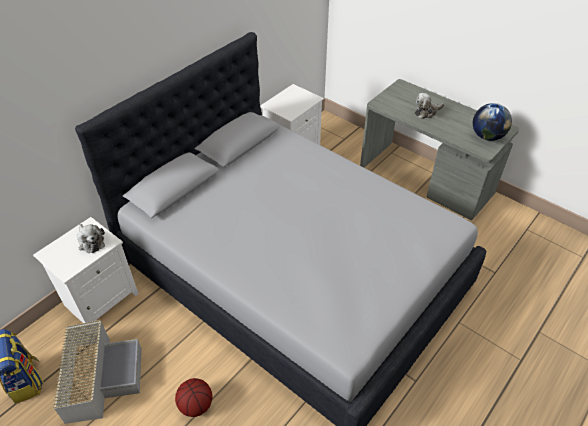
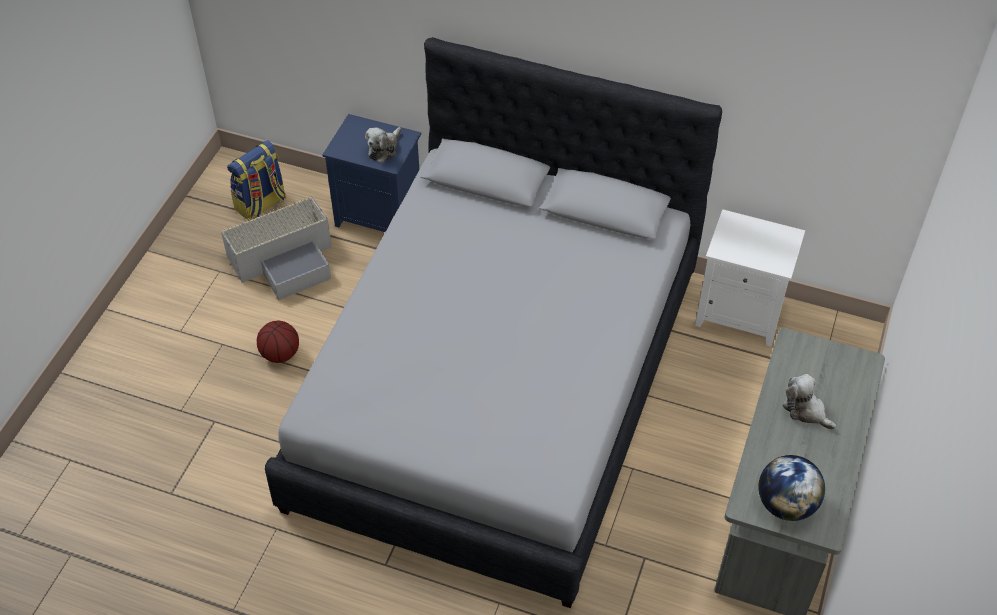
camera: 70 degrees right, 5 degrees up
(101, 299) = (381, 215): white nightstand -> blue nightstand

